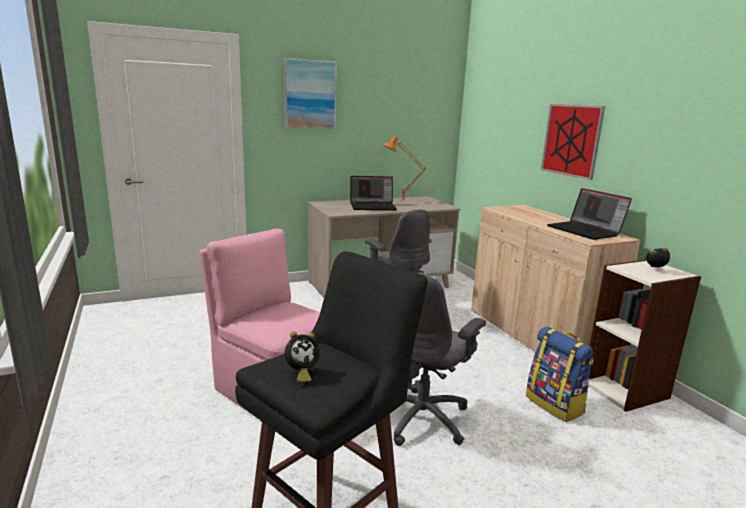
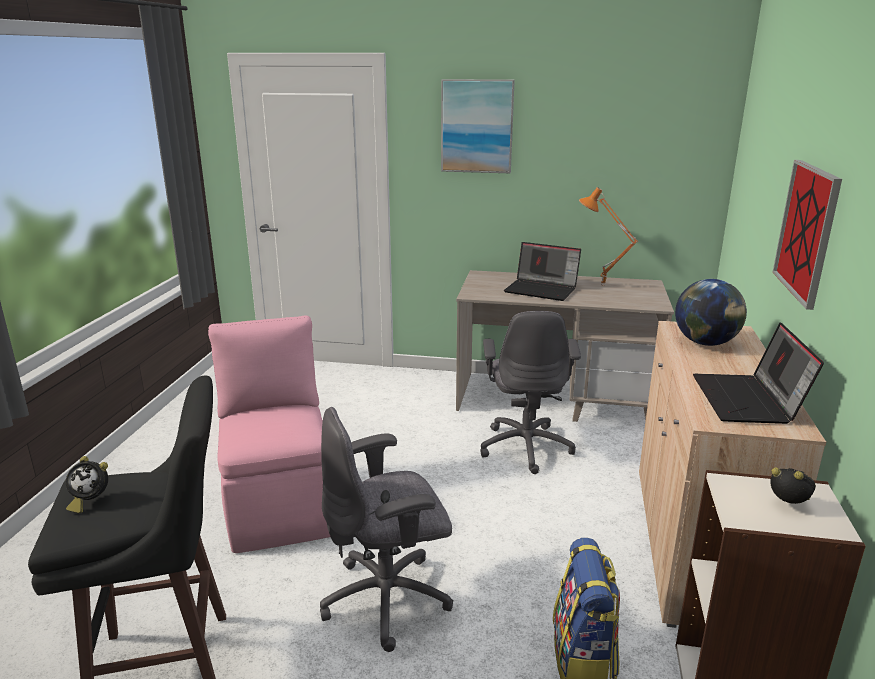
camera: 35 degrees right, 5 degrees up
(522, 213) = (705, 343): none -> globe

